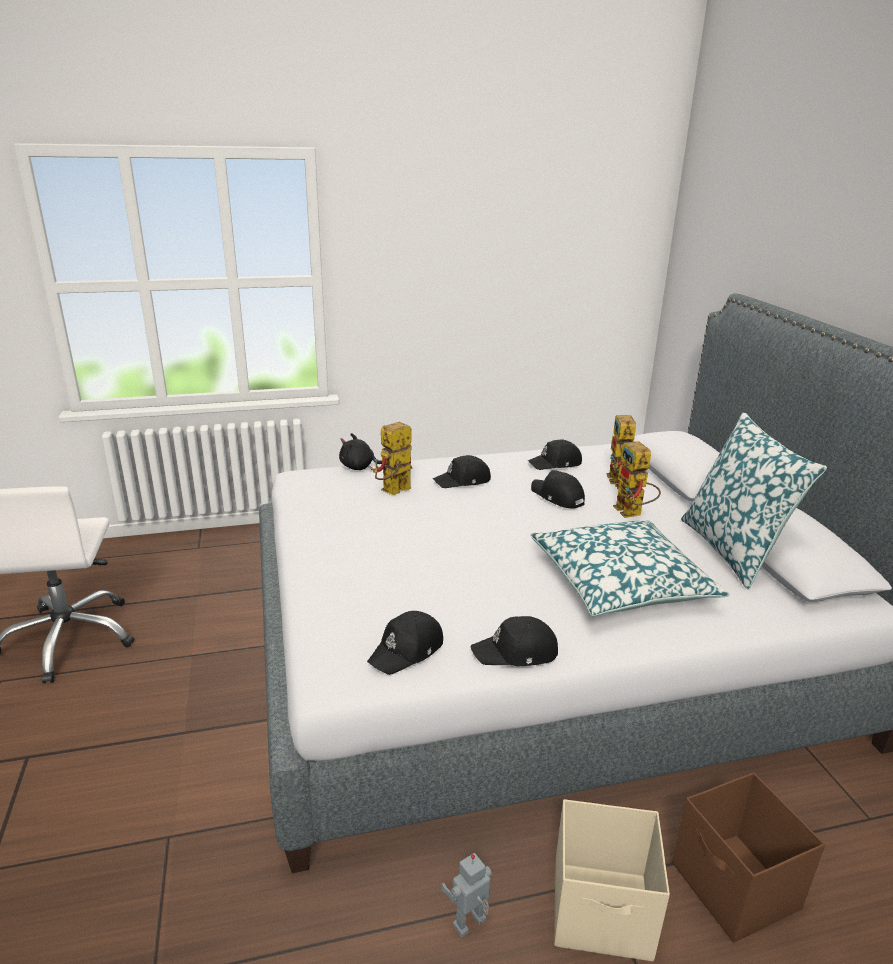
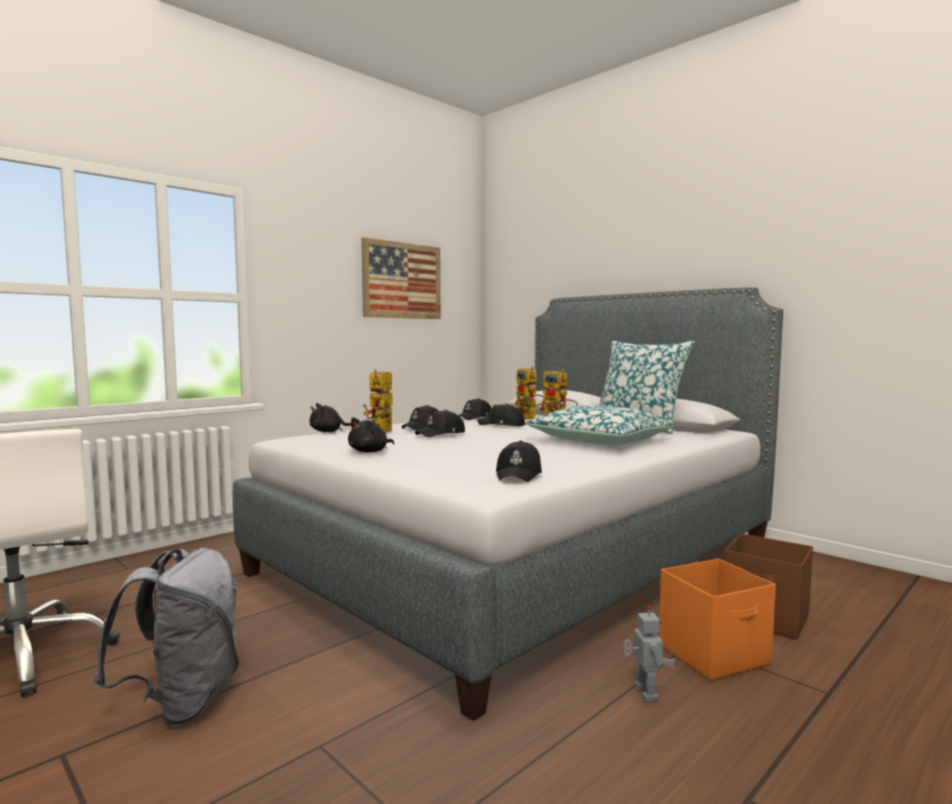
camera: 30 degrees left, 20 degrees down
(123, 738) = (183, 702): none -> grey backpack
(337, 537) = (370, 451): none -> black plush toy
(470, 924) = (644, 693): toy robot -> toy robot turned 150 degrees clockwise
(516, 653) = (591, 465): black cap -> black cap (441, 434)
(535, 241) = (402, 280): none -> picture
(603, 912) = (714, 654): beige storage box -> orange storage box

